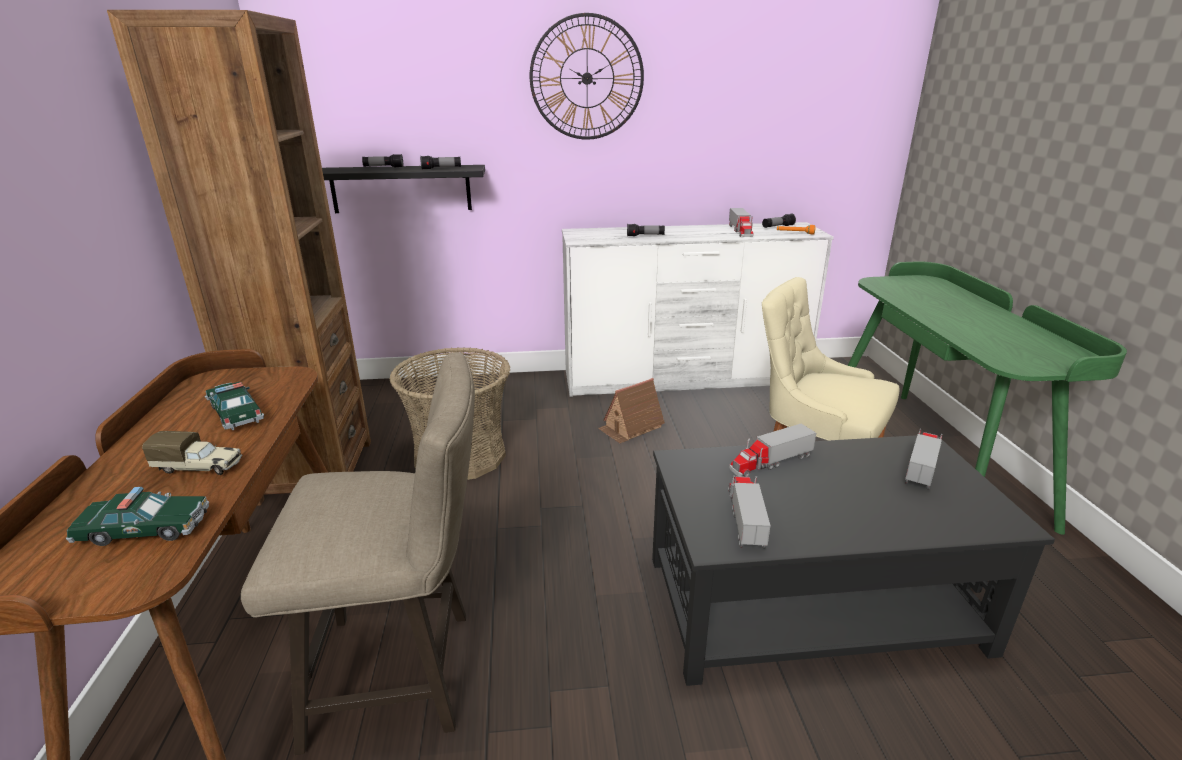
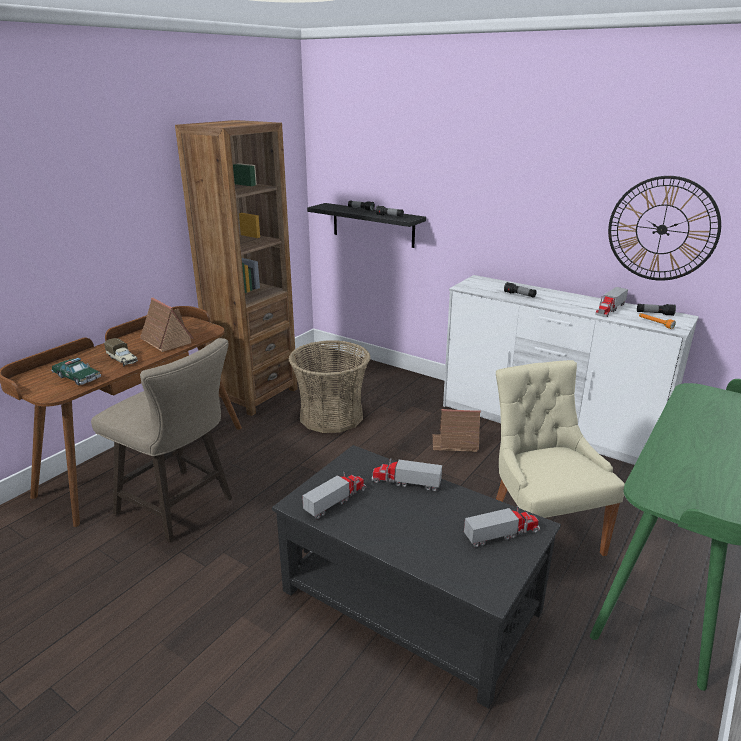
camera: 40 degrees right, 0 degrees up
(236, 413) = (166, 341): toy car -> toy house
(587, 78) = (505, 160): wall clock -> wall clock (662, 229)

